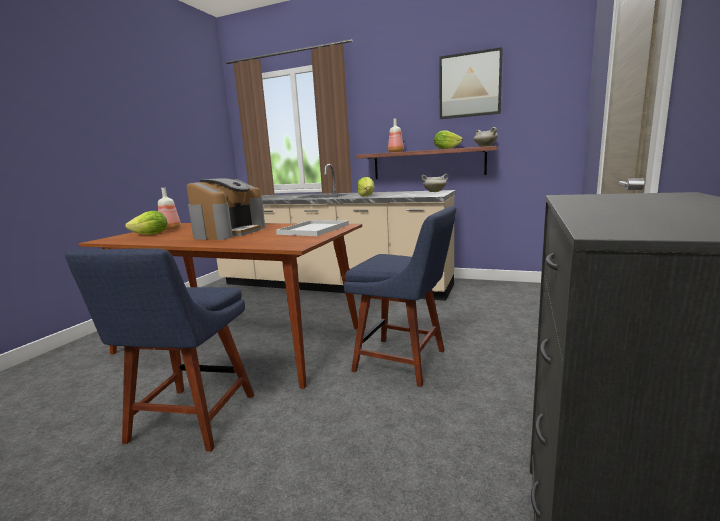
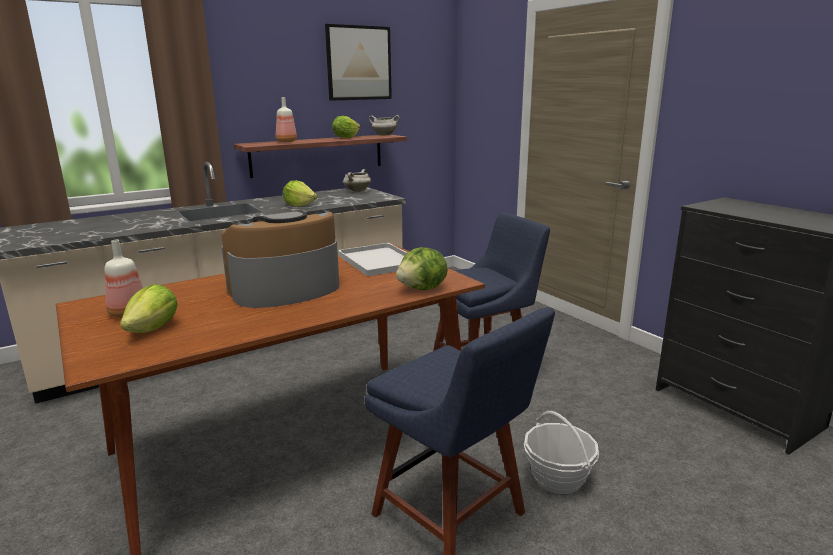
camera: 55 degrees left, 5 degrees up
(229, 232) = (285, 290): coffee machine -> coffee machine turned 90 degrees counterclockwise
(265, 245) = (423, 289): none -> lettuce
(273, 453) = (557, 478): none -> basket

